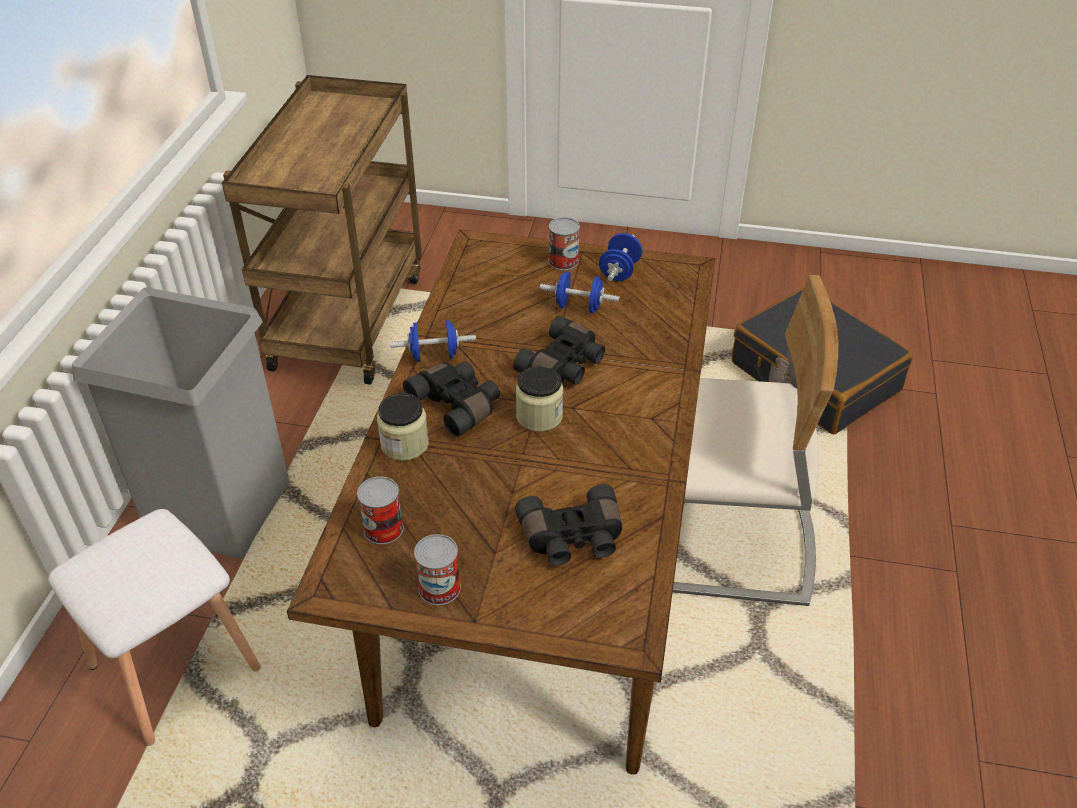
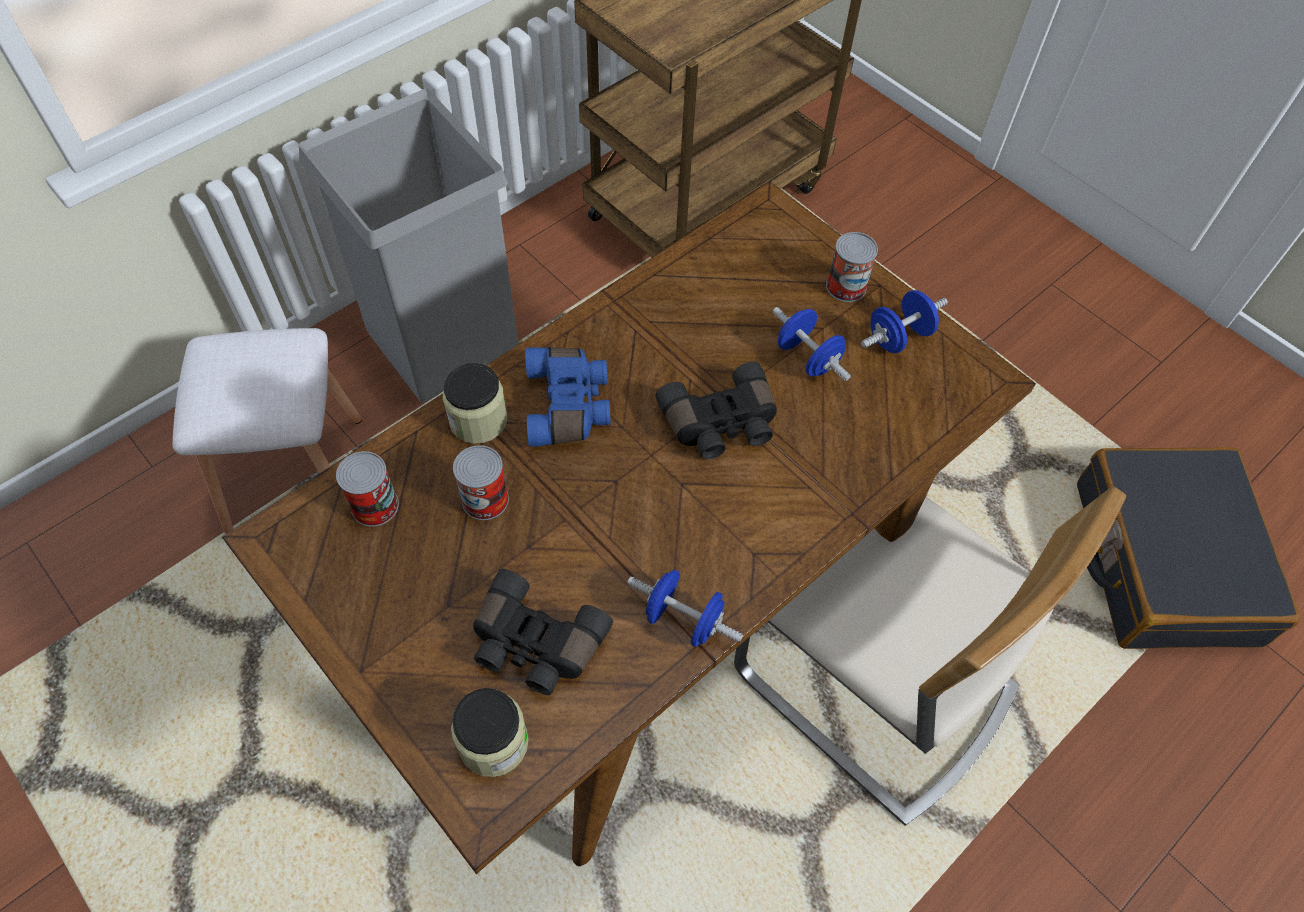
camera: 35 degrees right, 15 degrees up
(434, 355) = (600, 330): blue dumbbell -> blue dumbbell (683, 619)
(439, 588) = (363, 609): can -> can (485, 499)
(457, 405) = (569, 405): black binoculars -> blue binoculars
(539, 416) = (637, 472): jar -> jar (493, 742)

